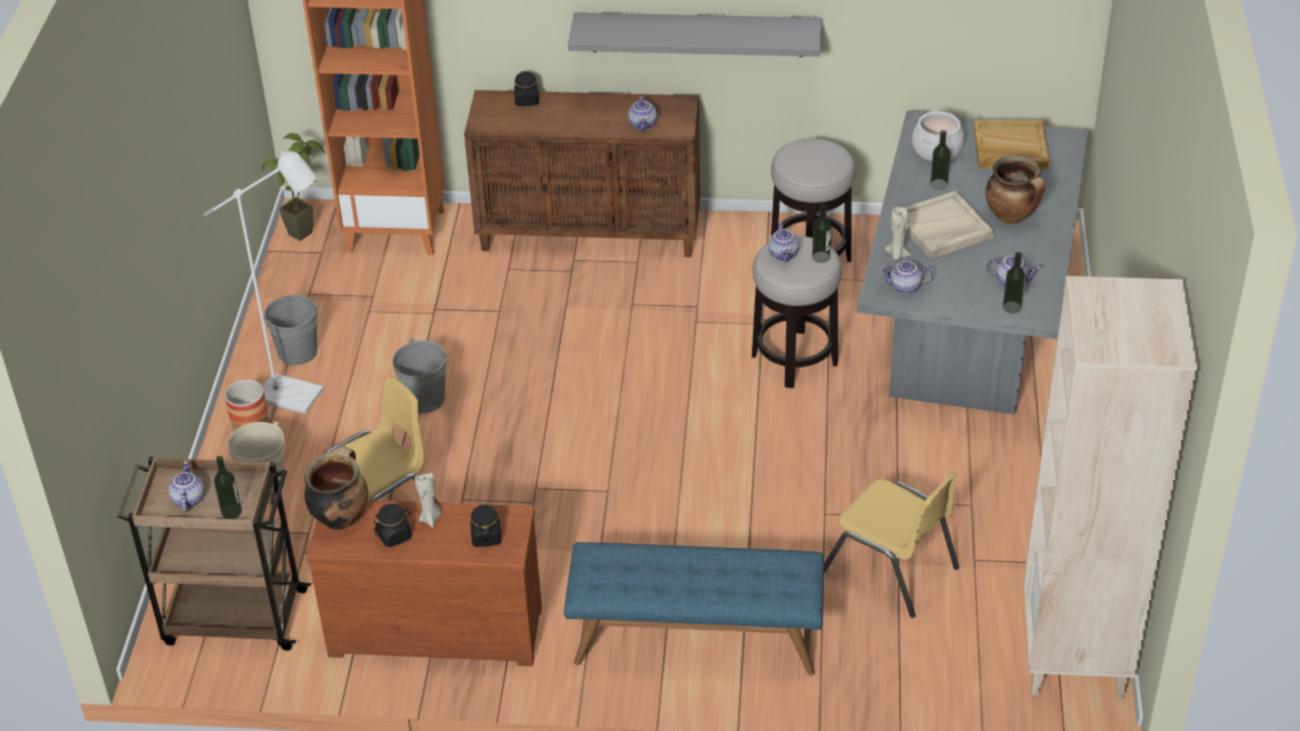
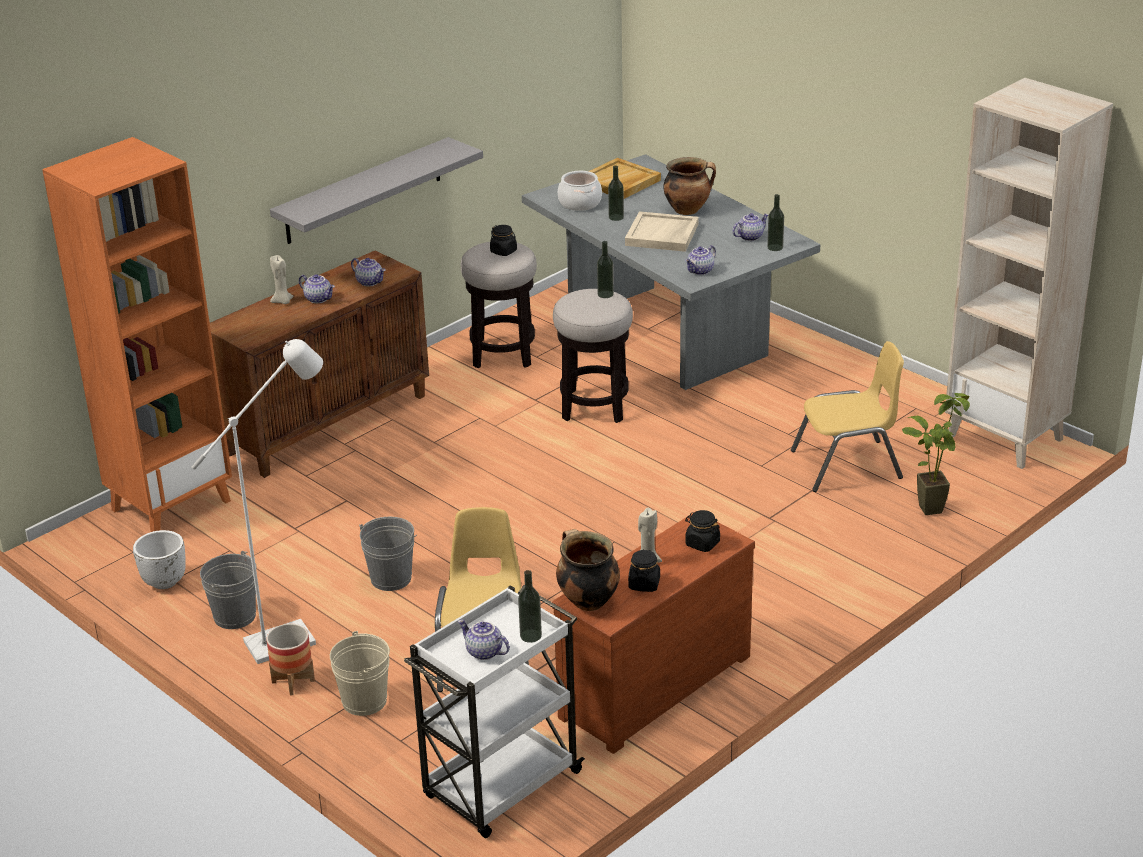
camera: 50 degrees left, 10 degrees down
(232, 617) = (500, 787): brown cart -> white cart
(302, 291) = (164, 581): none -> white planter
(308, 230) = (94, 546): potted plant -> potted plant (930, 504)
(527, 100) = (255, 312): black jar -> black jar (503, 251)
(695, 640) = (814, 572): blue bench -> none
(784, 254) = (581, 305): teapot -> teapot (319, 299)
(897, 255) = (663, 260): beige candle -> beige candle (283, 301)

